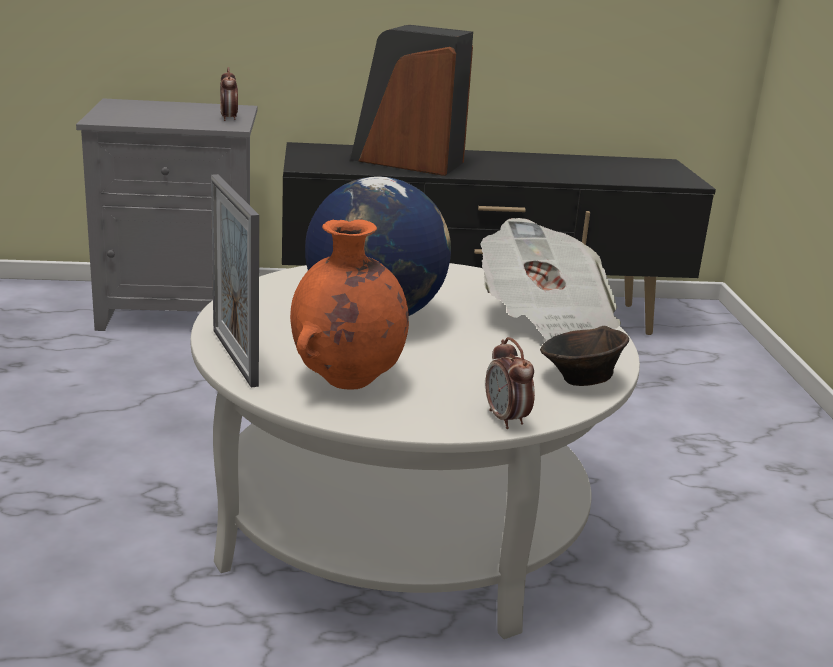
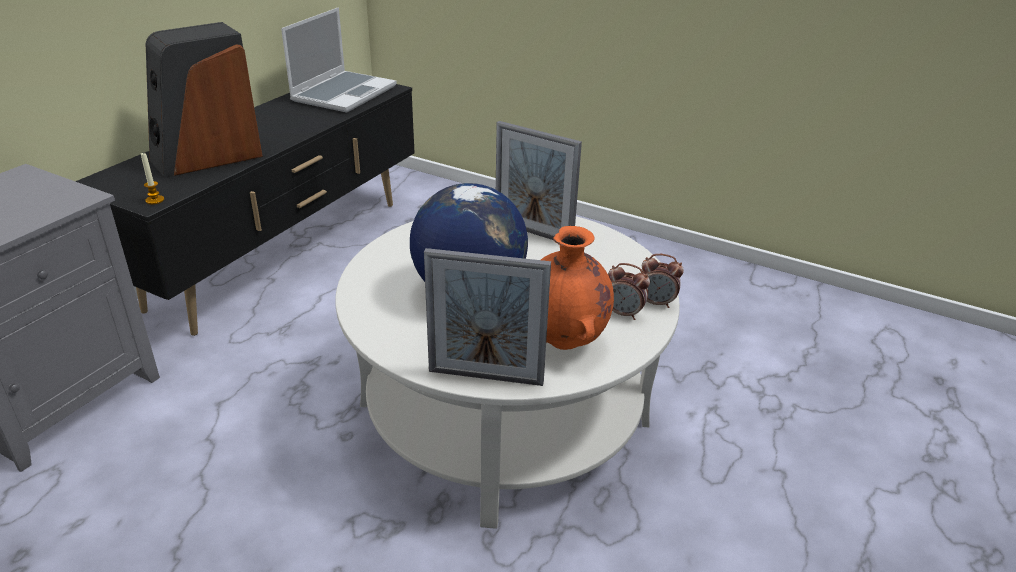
camera: 55 degrees left, 10 degrees up
(229, 118) = (53, 190): alarm clock -> alarm clock (623, 313)
(310, 166) = (155, 200): none -> candle
(545, 321) = (533, 232): newspaper -> picture frame
(580, 380) = (624, 257): brown bowl -> none
(632, 170) = (344, 93): none -> laptop

